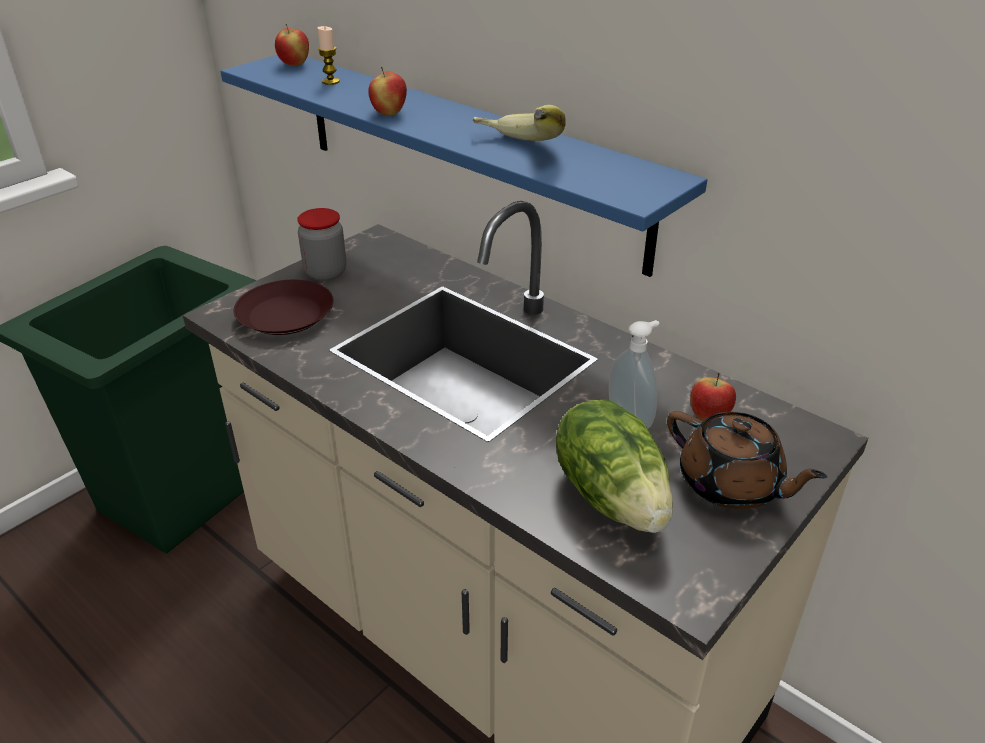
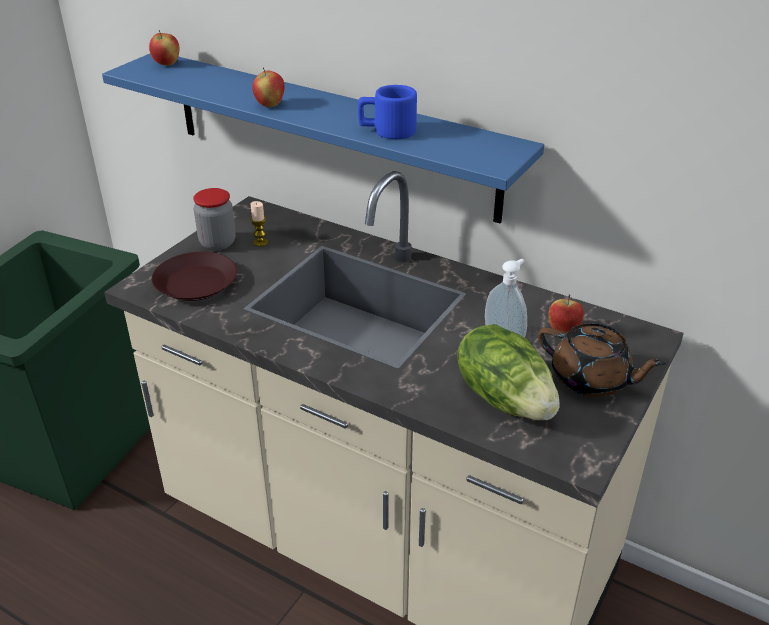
camera: 10 degrees left, 0 degrees up
(330, 82) = (206, 78): candle -> candle (260, 242)
(515, 150) = (387, 131): banana -> blue mug

